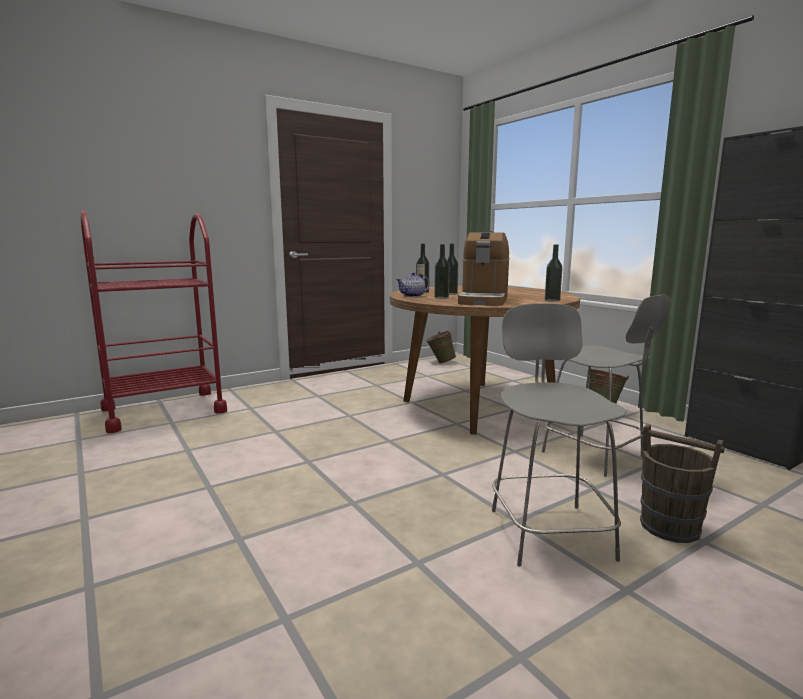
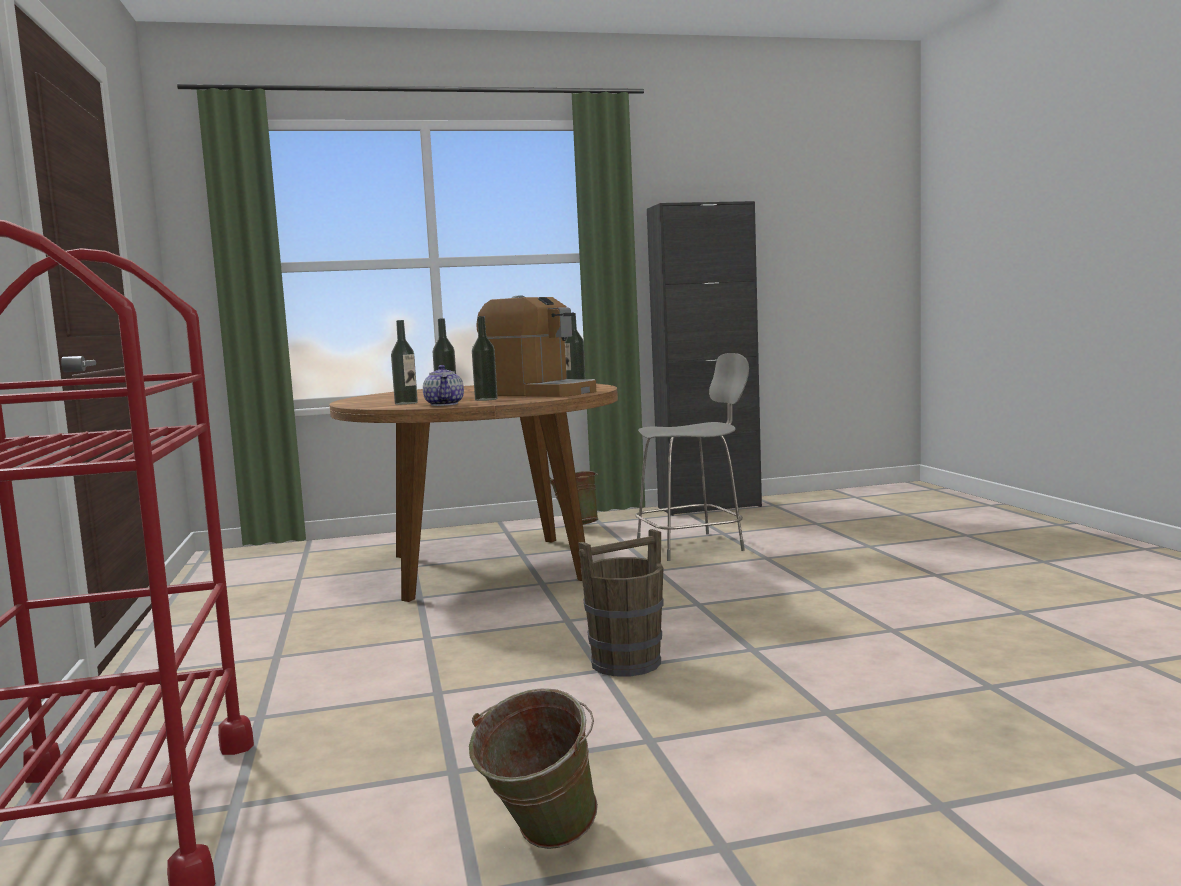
camera: 70 degrees left, 5 degrees down
(440, 362) = (237, 565): green bucket -> green bucket (540, 844)
(548, 530) = (842, 581): grey chair -> none
(670, 527) = (845, 549): brown bucket -> brown bucket (626, 663)

